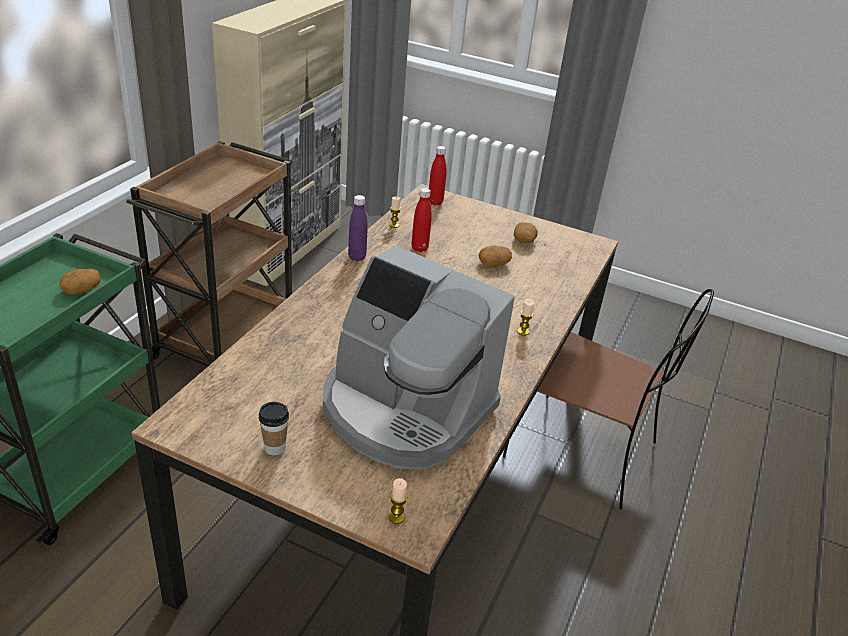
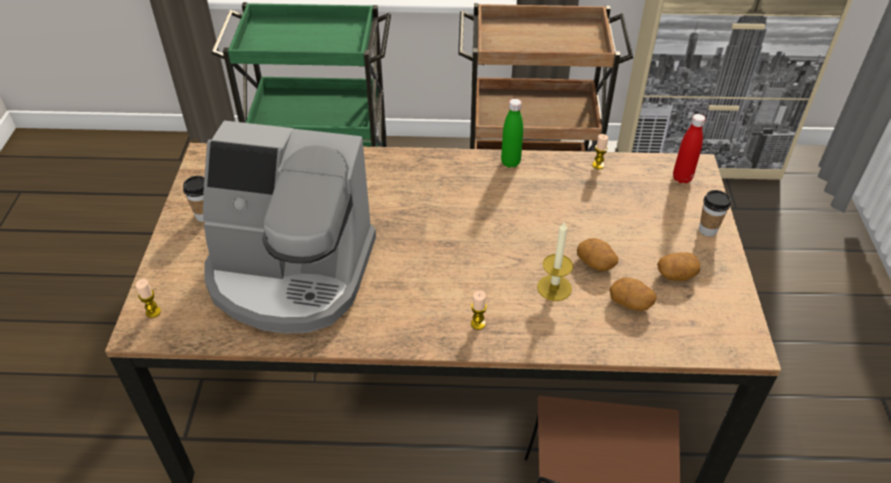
camera: 70 degrees right, 10 degrees up
(82, 289) = (329, 49): potato -> potato (631, 302)
(357, 257) = (510, 162): purple bottle -> green bottle
(404, 410) = (291, 273): coffee machine -> coffee machine turned 90 degrees counterclockwise
(419, 248) = (570, 197): red bottle -> none
(491, 214) = (707, 230): none -> cup
(507, 288) = (554, 288): none -> candle

